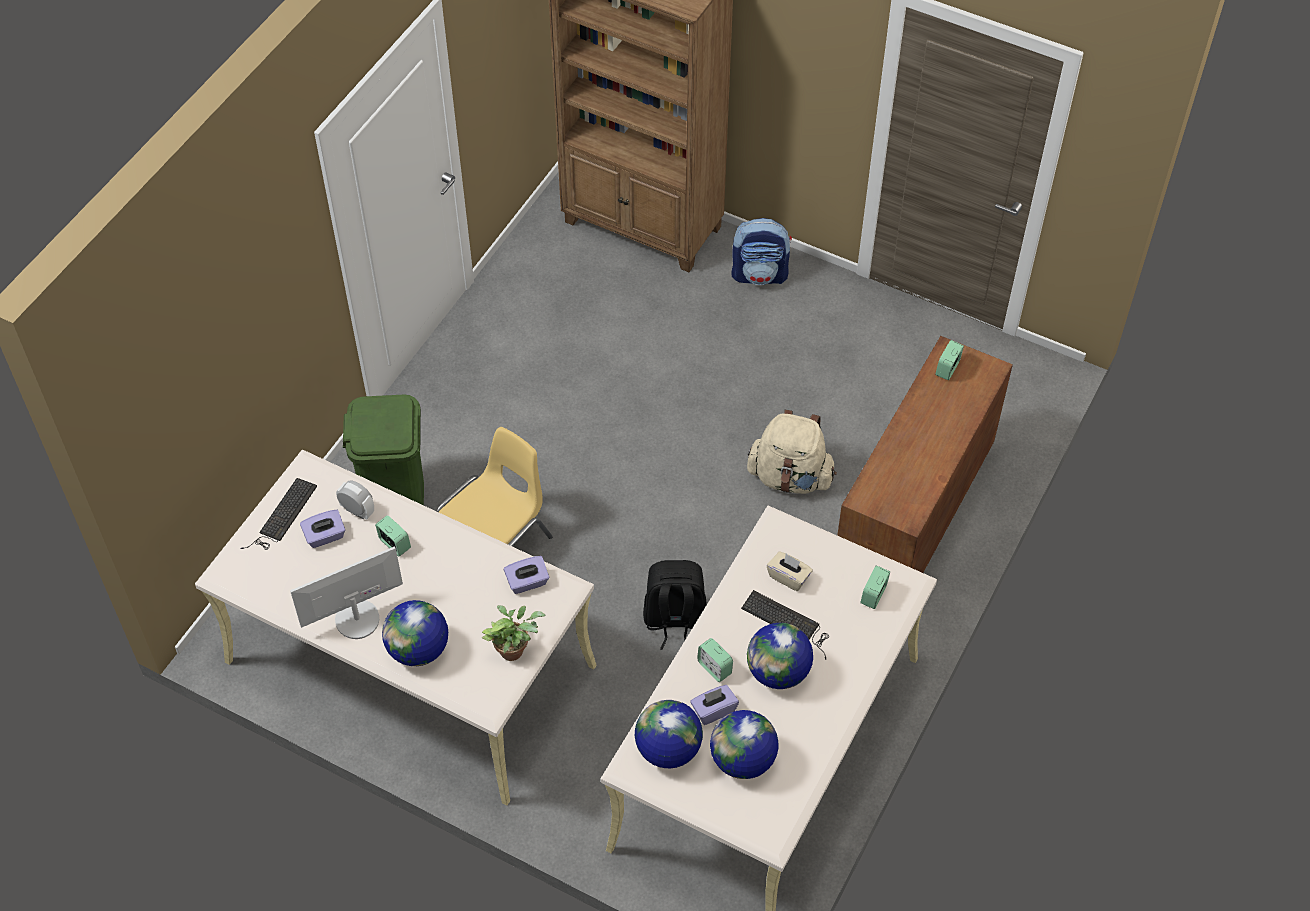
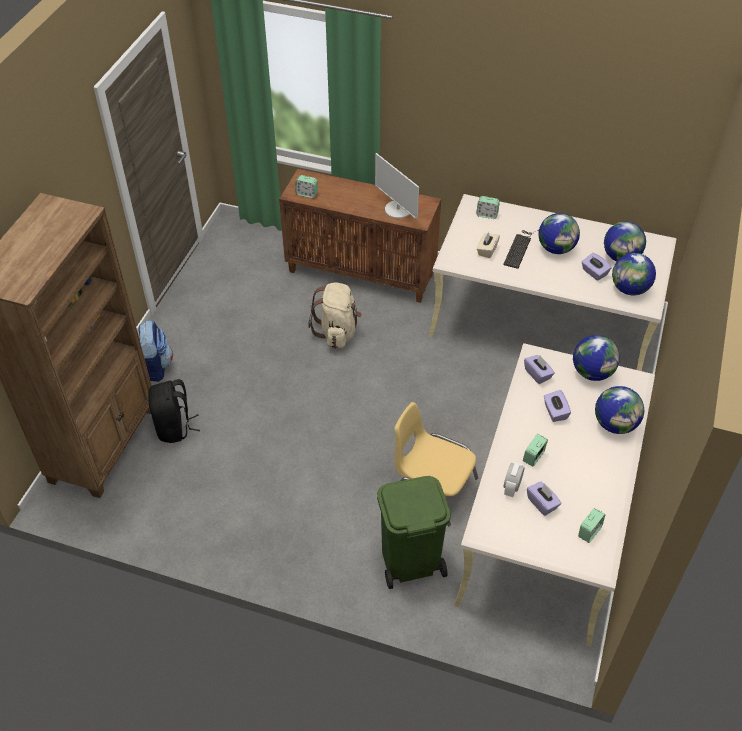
camera: 100 degrees left, 5 degrees down
(282, 516) = (533, 538): keyboard -> none
(356, 619) = (605, 466): monitor -> monitor (398, 210)
(458, 586) = (555, 412): none -> purple tissue box
(514, 649) = (592, 372): potted plant -> globe
(674, 620) = (465, 376): black backpack -> black backpack (175, 427)
(714, 668) = (565, 275): alarm clock -> alarm clock (589, 532)

